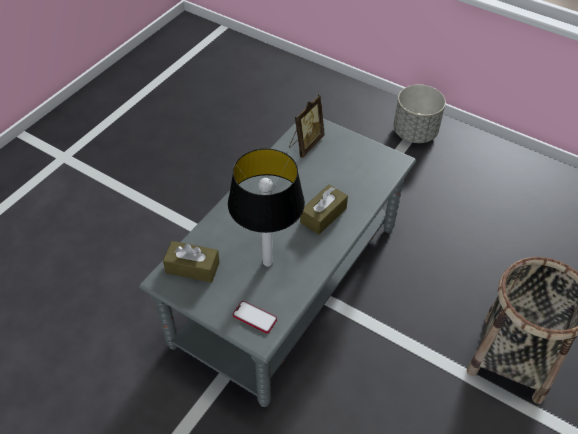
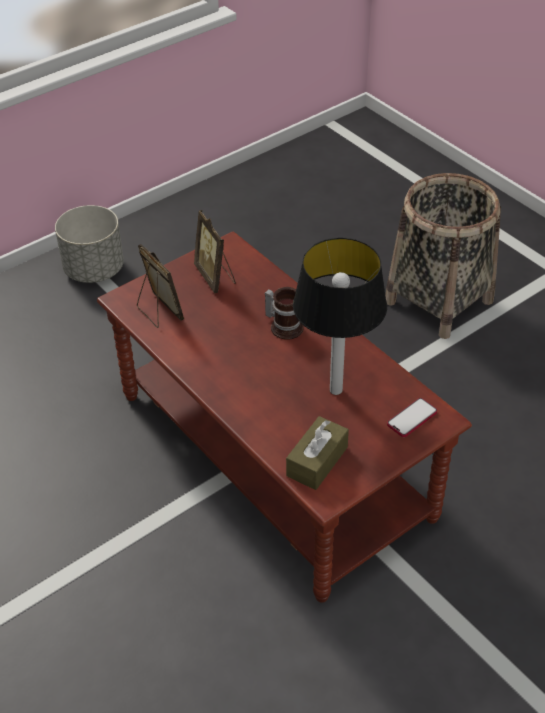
camera: 70 degrees left, 5 degrees down
(288, 284) = (273, 454): grey coffee table -> brown coffee table
(323, 215) = (285, 326): brown tissue box -> mug
(357, 163) = (216, 277): none -> picture frame

